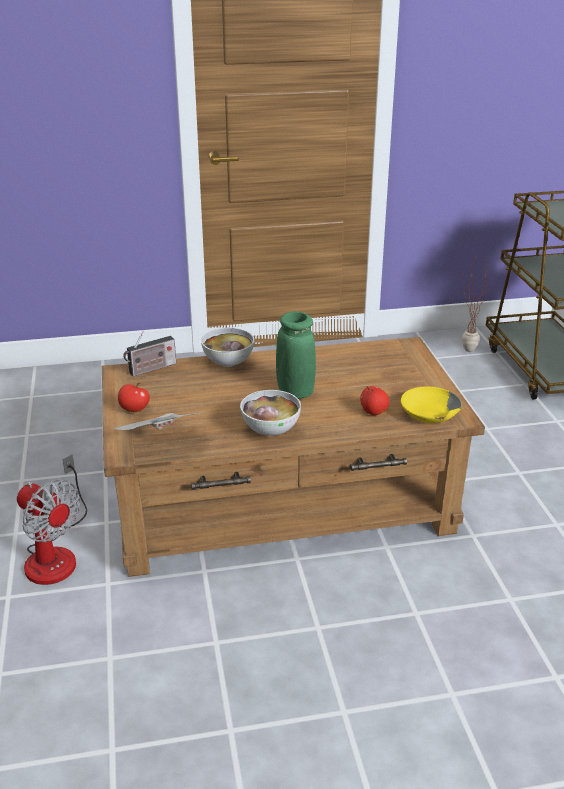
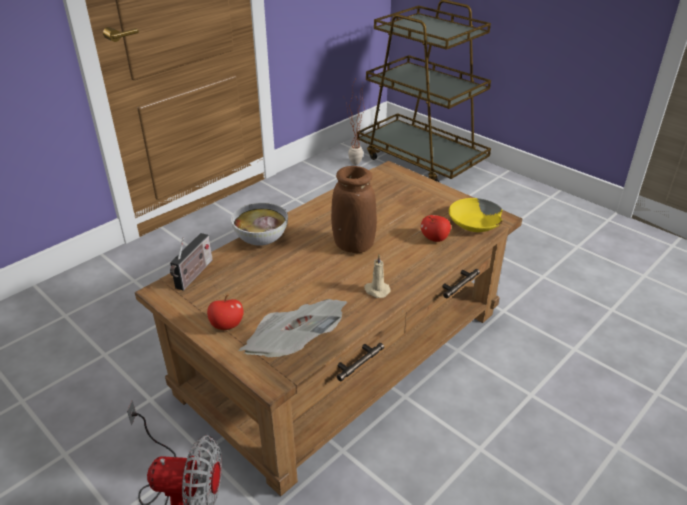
camera: 35 degrees left, 5 degrees up
(271, 430) = (376, 290): bowl -> beige candle
(295, 392) = (353, 246): green vase -> brown vase

